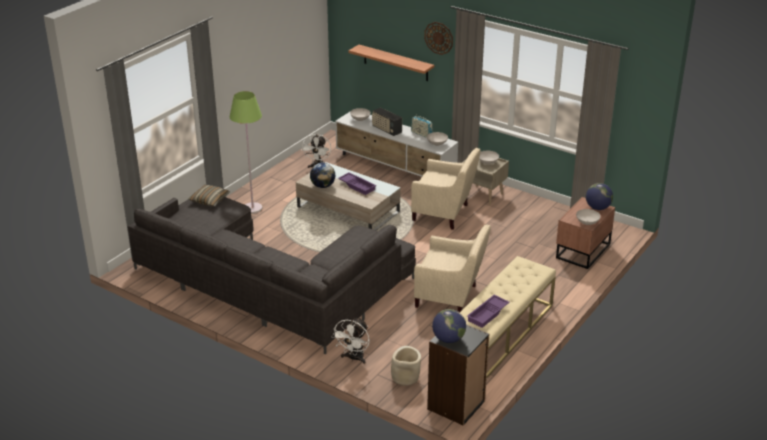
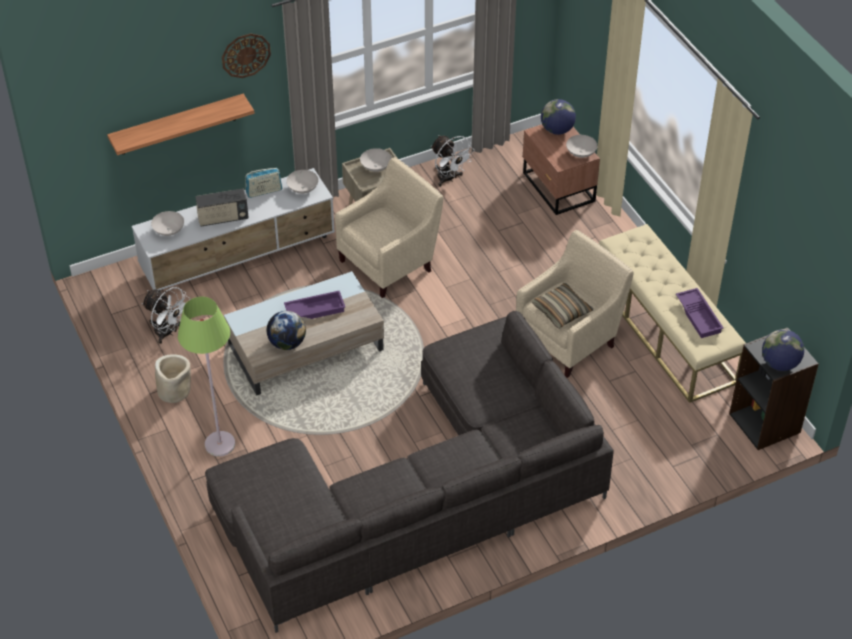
camera: 60 degrees left, 15 degrees up
(209, 200) = (246, 473): pillow -> pillow (561, 311)
(353, 358) = (630, 475): white fan -> white fan (449, 179)
(405, 378) = (694, 445): beige planter -> beige planter (175, 391)

